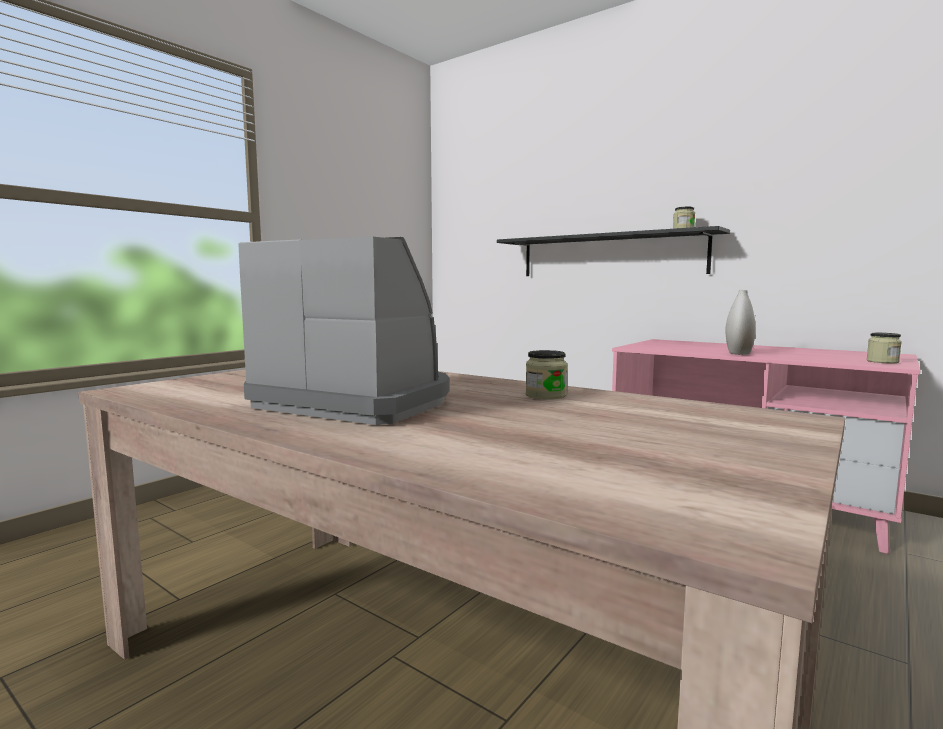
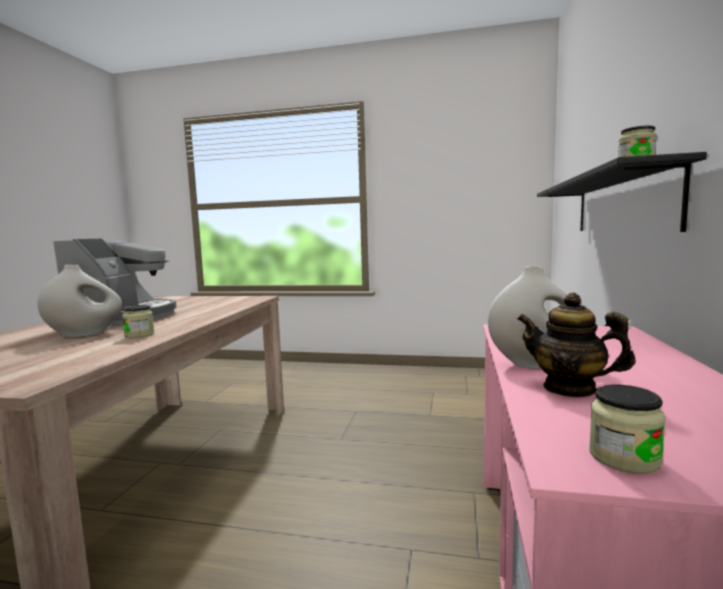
camera: 65 degrees right, 0 degrees up
(496, 413) = (85, 334): none -> white vase
(788, 355) = (569, 388): none -> teapot

